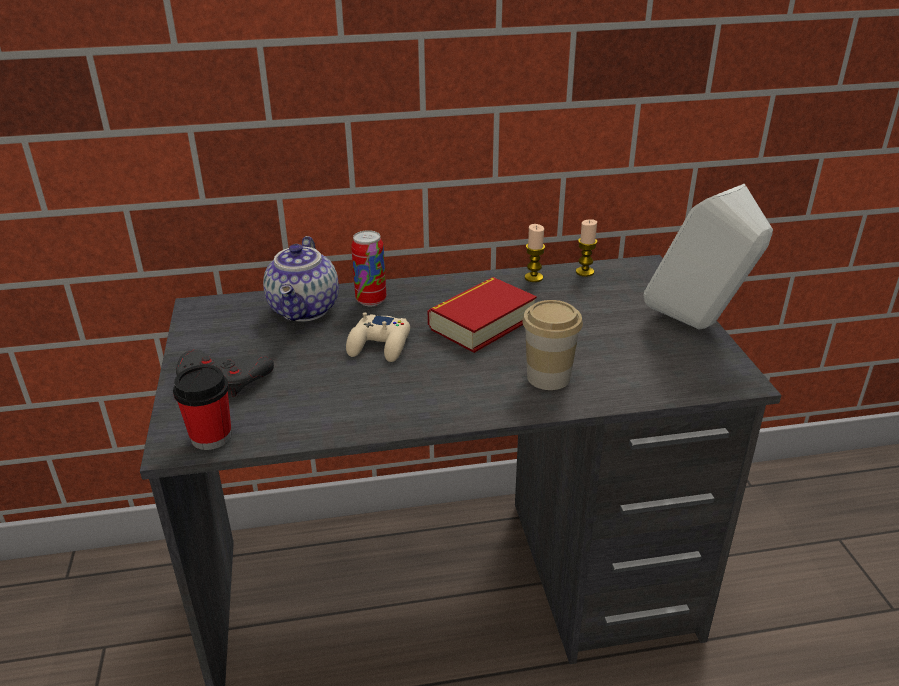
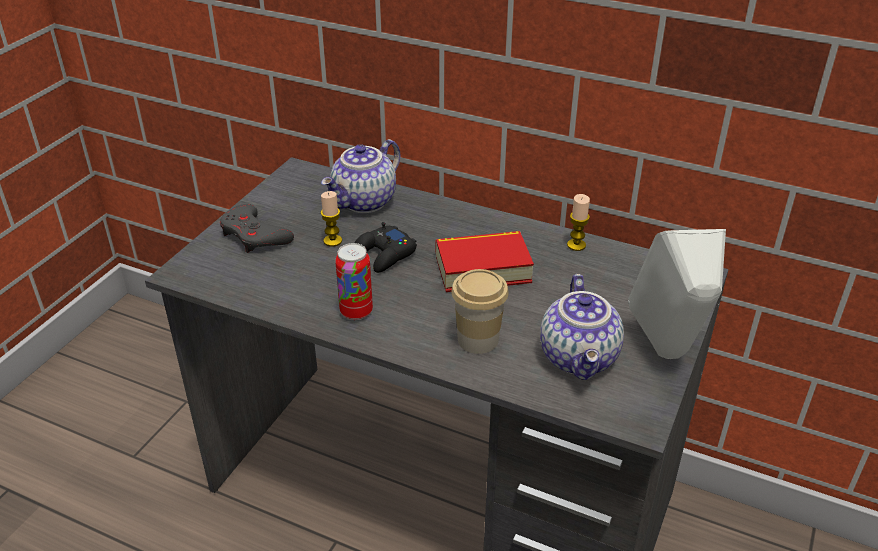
camera: 35 degrees right, 5 degrees up
(211, 437) = (204, 276): cup -> none
(371, 300) = (420, 213): can -> can (356, 312)
(380, 345) = (384, 255): beige game controller -> black game controller
(584, 272) = (629, 258): candle -> candle (332, 241)
(643, 356) = (580, 358): none -> teapot

